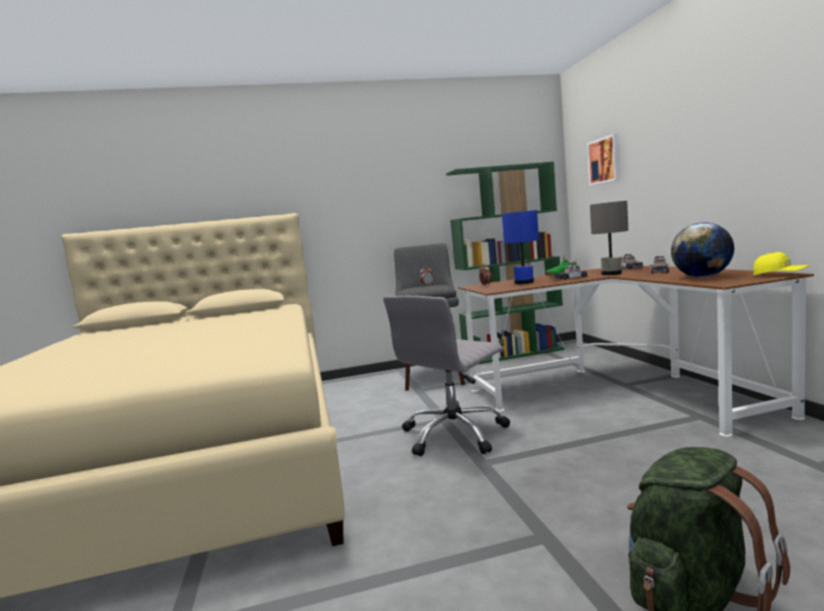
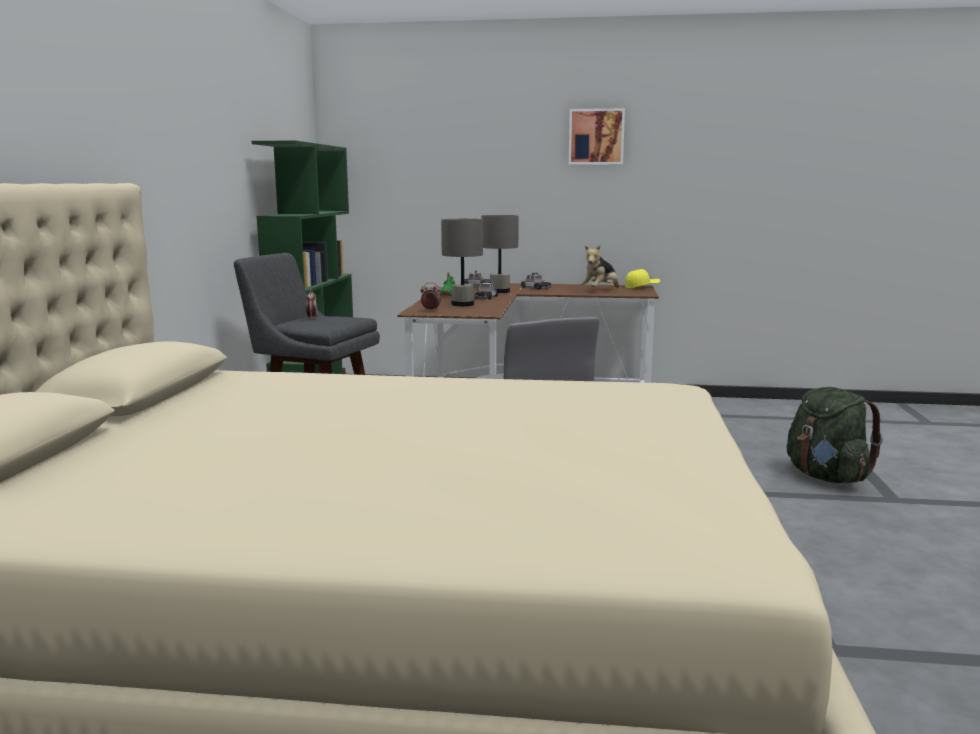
camera: 70 degrees left, 5 degrees up
(524, 282) = (462, 304): blue table lamp -> grey table lamp
(605, 160) = (405, 159): picture -> picture (596, 137)
(702, 277) = (600, 290): globe -> plush toy

